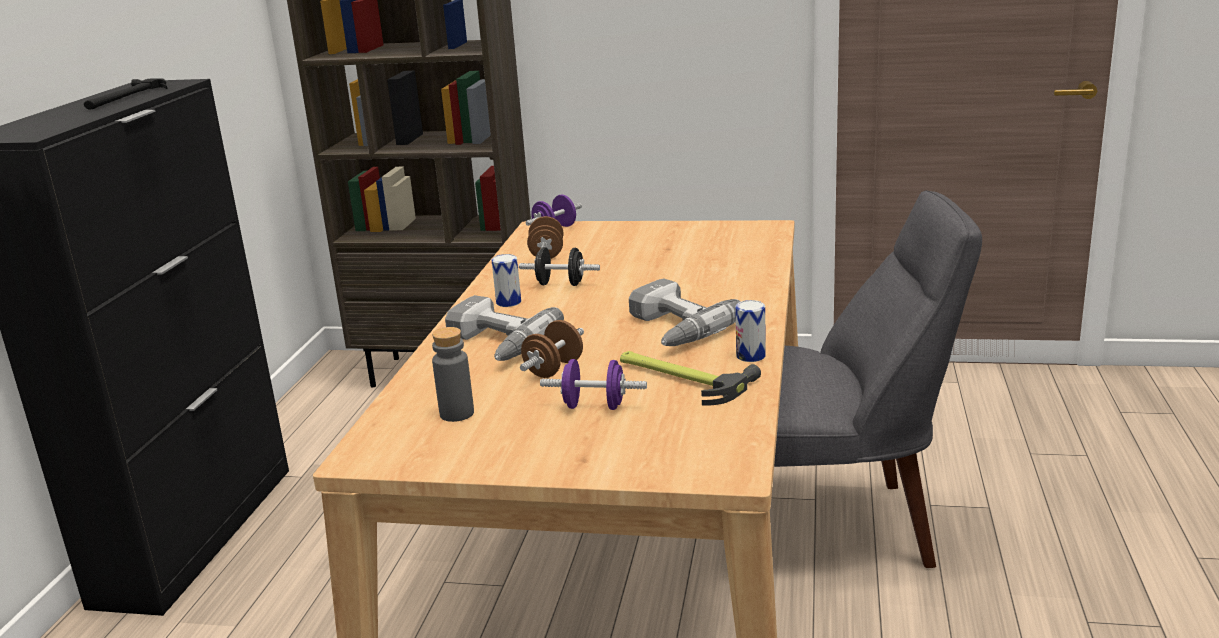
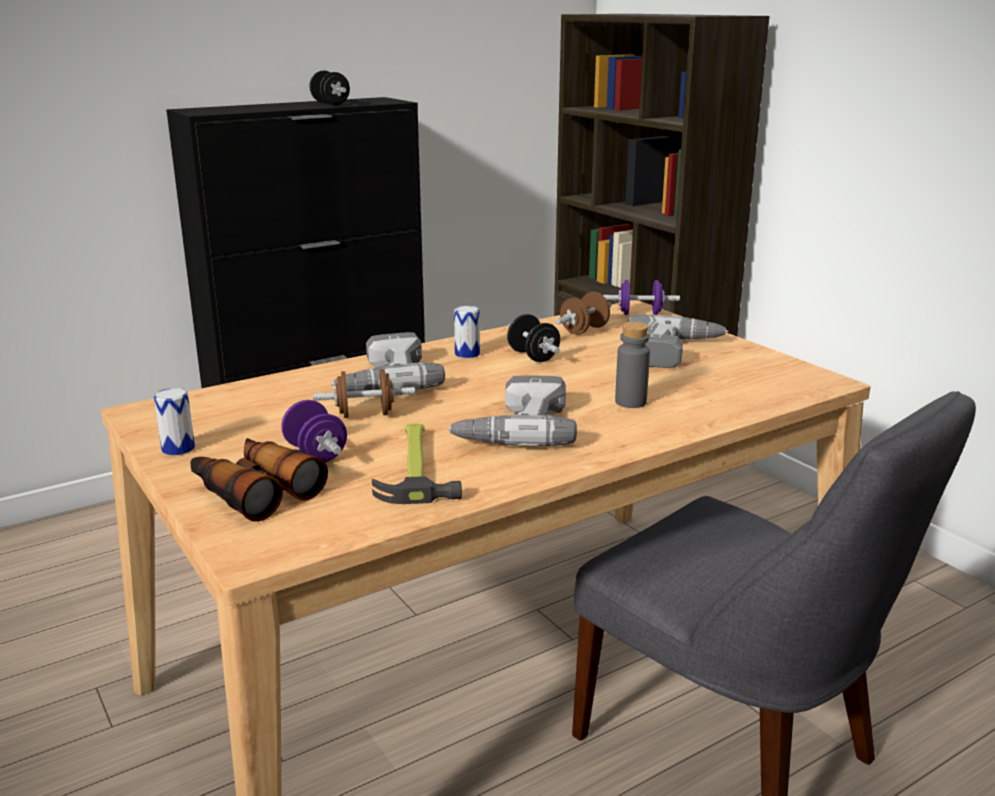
camera: 45 degrees right, 0 degrees up
(125, 97) = (330, 104): hammer -> black dumbbell
(457, 413) = (244, 413): grey bottle -> grey bottle (630, 402)
(623, 446) = (254, 491): none -> binoculars
(643, 244) = (674, 352): none -> power drill
(750, 356) = (507, 479): can -> can (178, 448)

